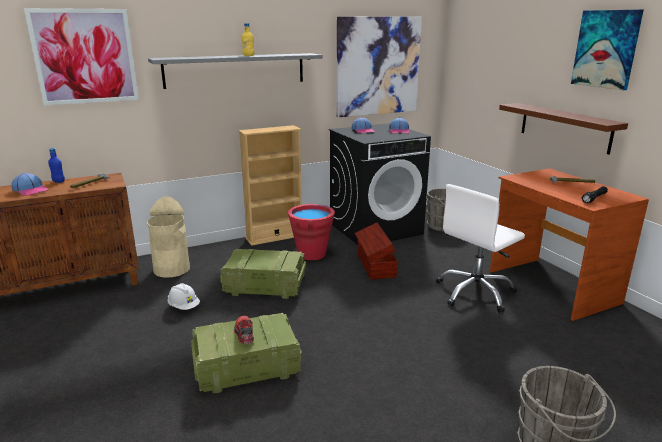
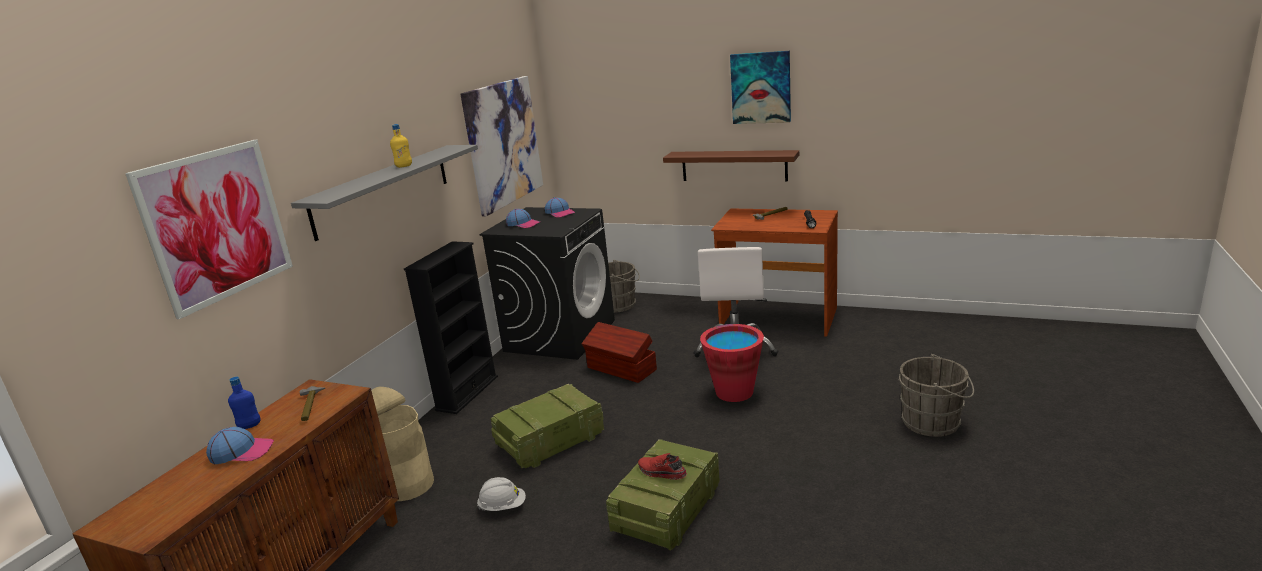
camera: 40 degrees left, 0 degrees up
(274, 237) = (467, 393): beige bookcase -> black bookcase
(311, 254) = (541, 389): red bucket -> red bucket (734, 392)

